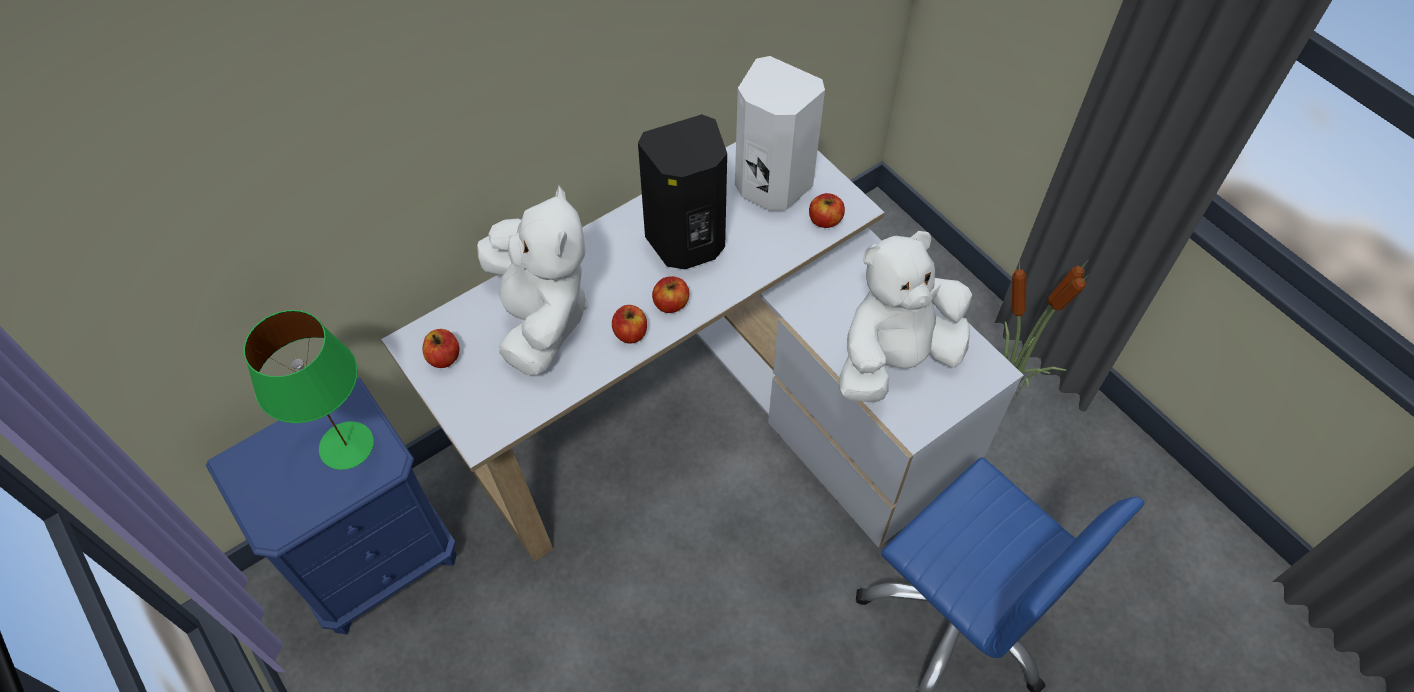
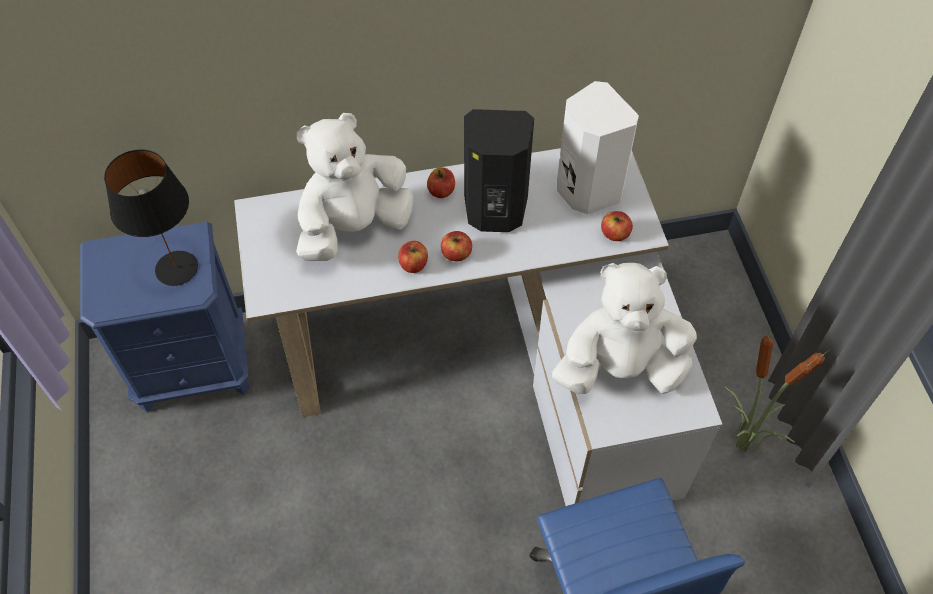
camera: 25 degrees right, 0 degrees up
(345, 446) = (175, 268): green table lamp -> black table lamp
(444, 357) = (270, 230): apple -> apple (441, 191)
(540, 317) = (354, 227): white plush toy -> white plush toy turned 135 degrees counterclockwise

